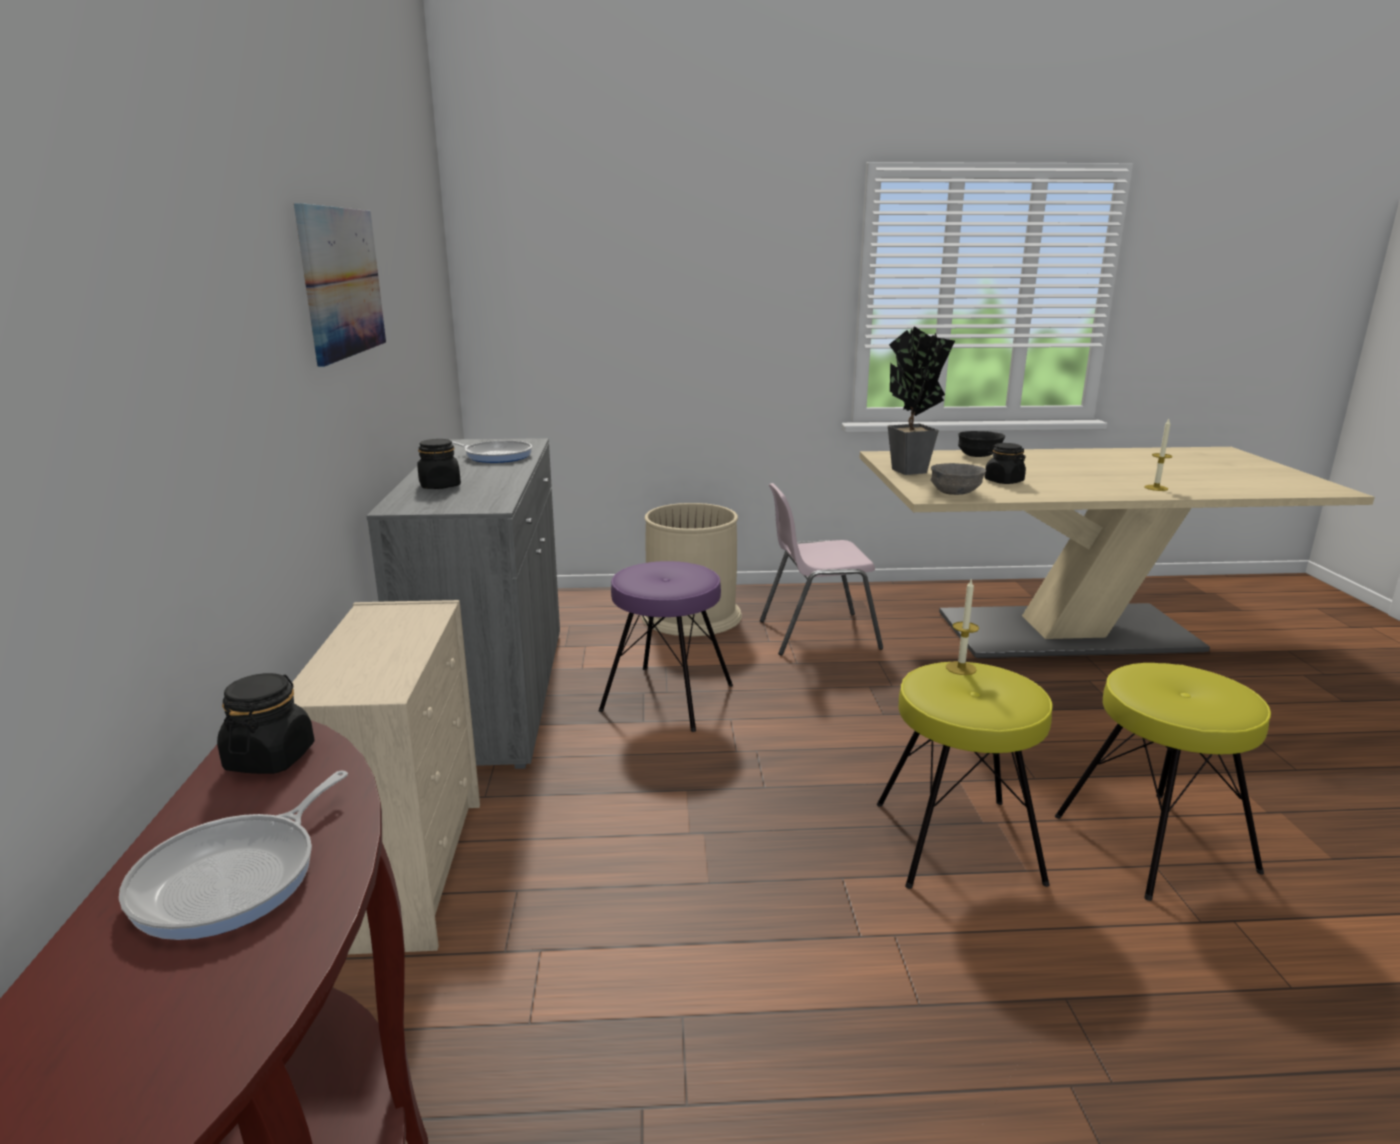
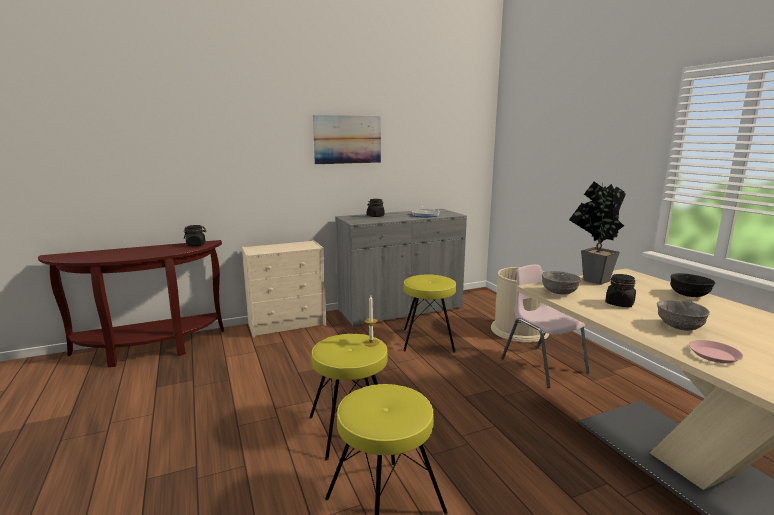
camera: 70 degrees right, 5 degrees down
(235, 878) = (147, 251): frying pan -> none
(667, 697) = (428, 340): purple stool -> yellow stool
(1079, 480) = (679, 326): none -> grey bowl
(1156, 488) = (714, 355): candle -> pink plate

